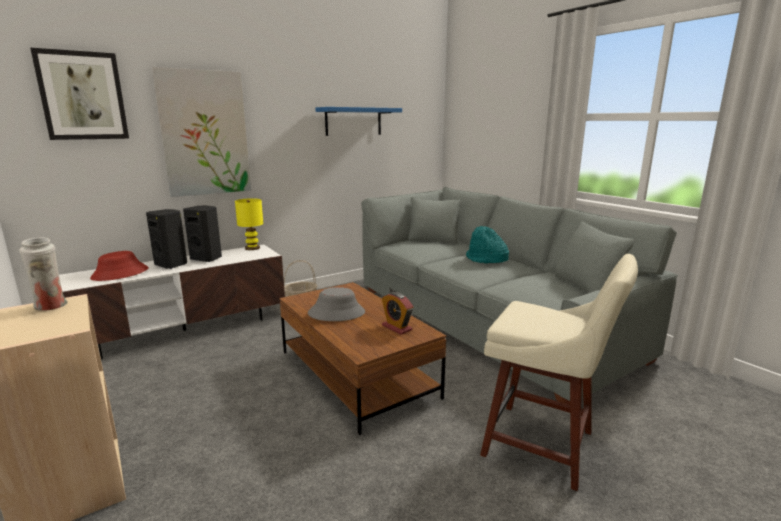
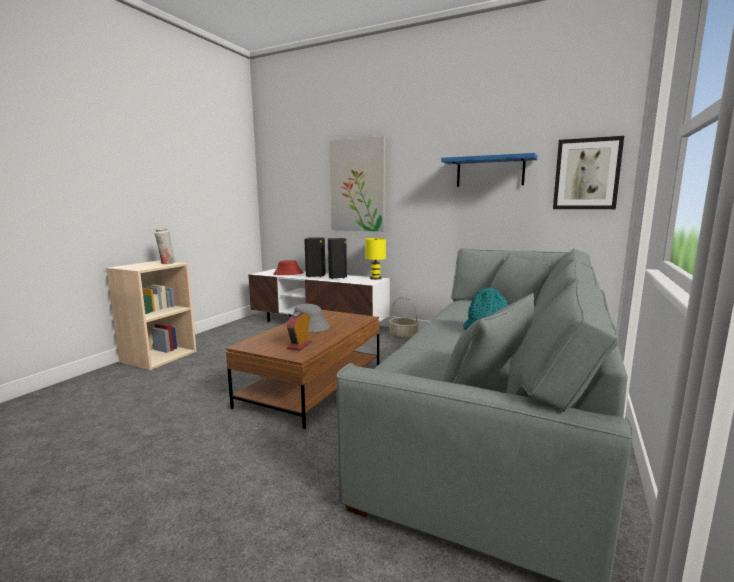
camera: 60 degrees right, 5 degrees down
(82, 96) = (296, 163): picture -> picture (586, 174)
(544, 445) = (259, 502): beige stool -> none

